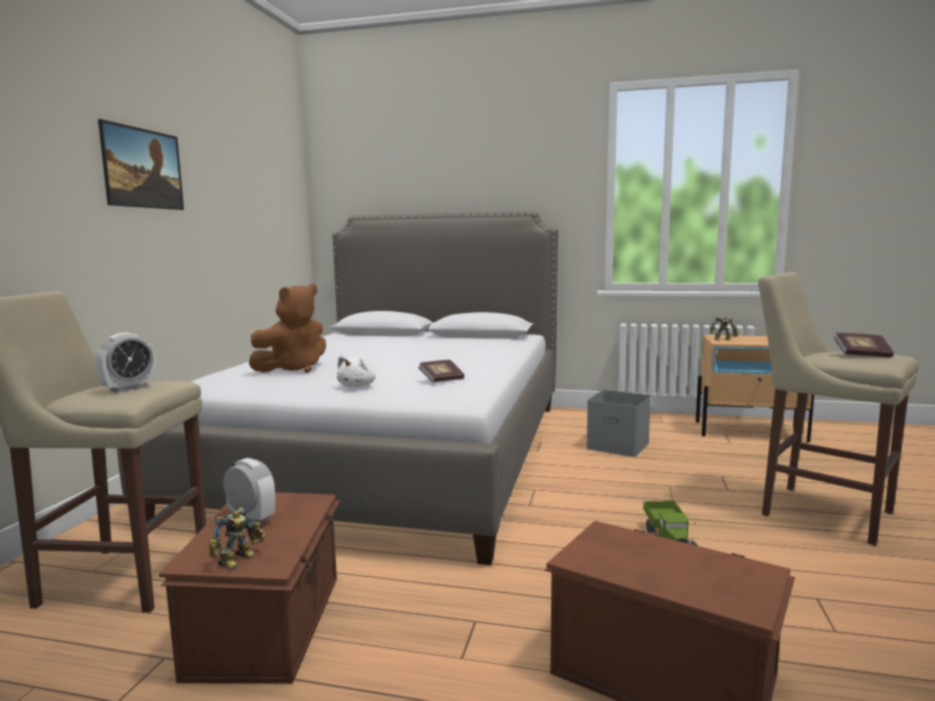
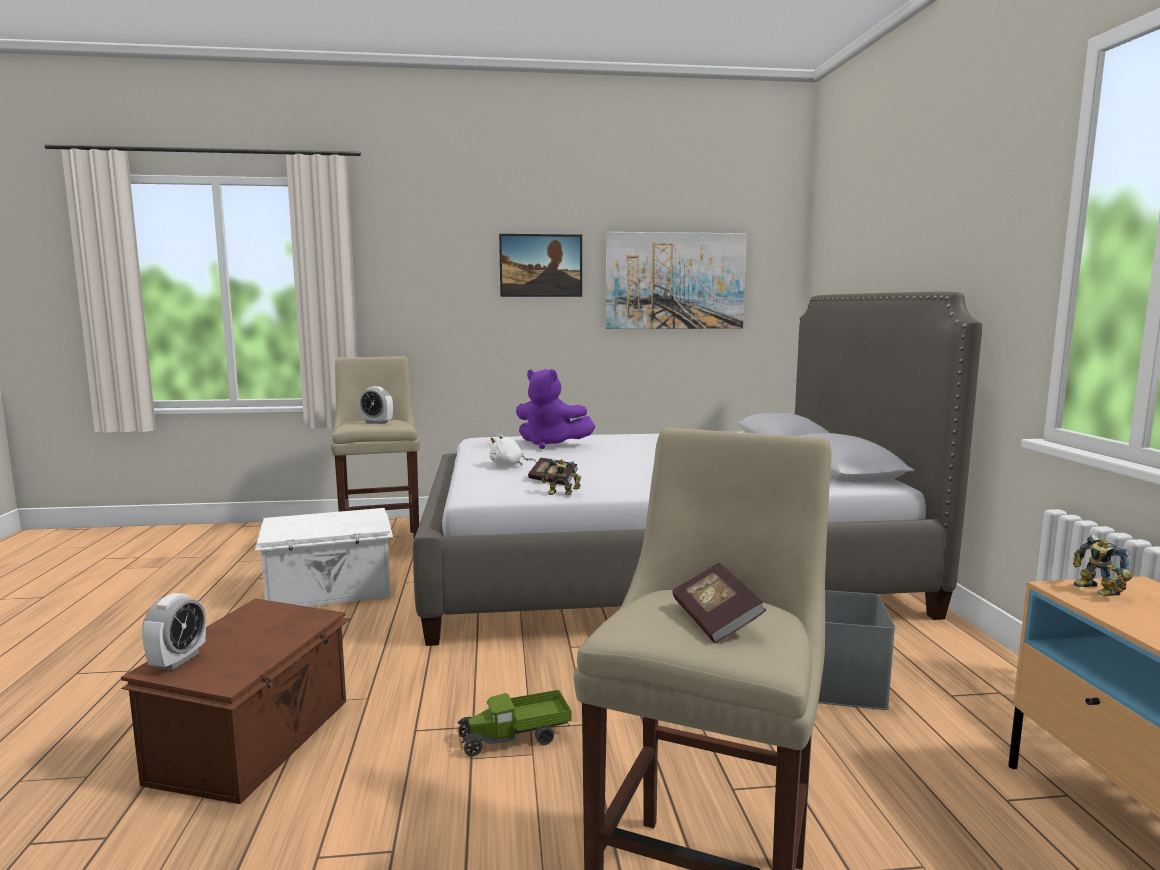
camera: 70 degrees right, 0 degrees up
(239, 560) = (278, 528): toy robot -> toy robot (560, 494)
(244, 198) = (675, 281): none -> picture
(251, 518) = (337, 518): alarm clock -> alarm clock (178, 660)
(270, 623) = (330, 591): brown storage box -> white storage box
(293, 369) = (550, 444): brown plush toy -> purple plush toy

